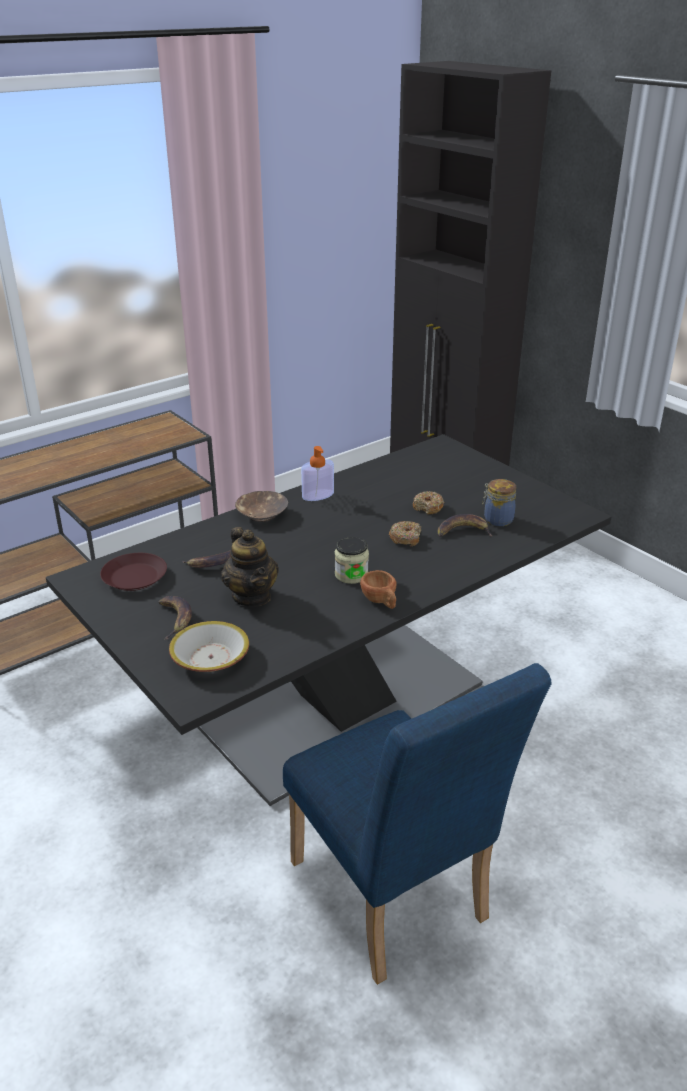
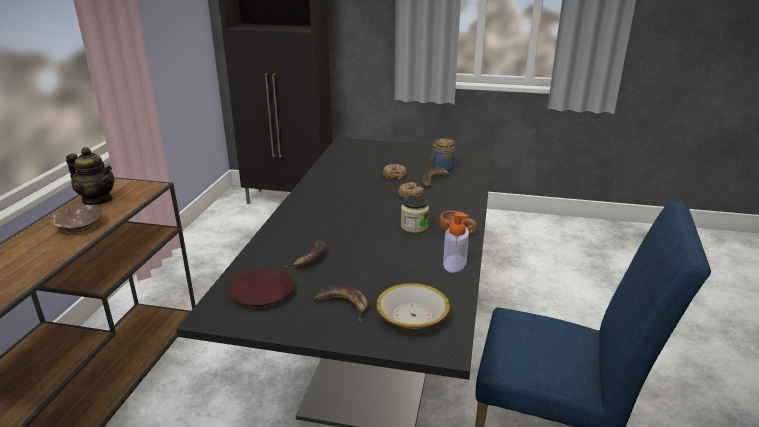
camera: 40 degrees left, 5 degrees down
(252, 596) = (373, 266): teapot -> teapot (98, 200)
(262, 514) = (294, 216): brown bowl -> brown bowl (78, 226)
(318, 495) = (314, 192): soap dispenser -> soap dispenser (454, 263)

